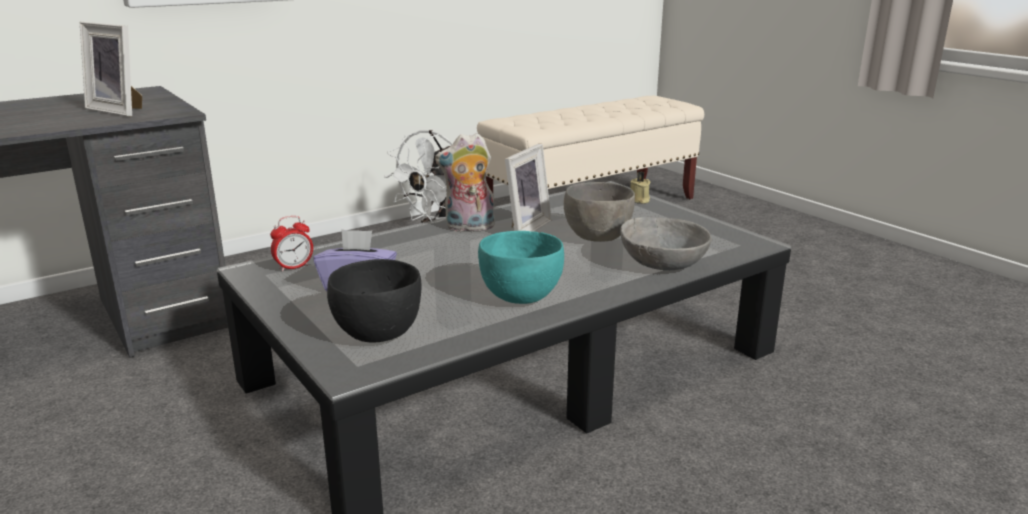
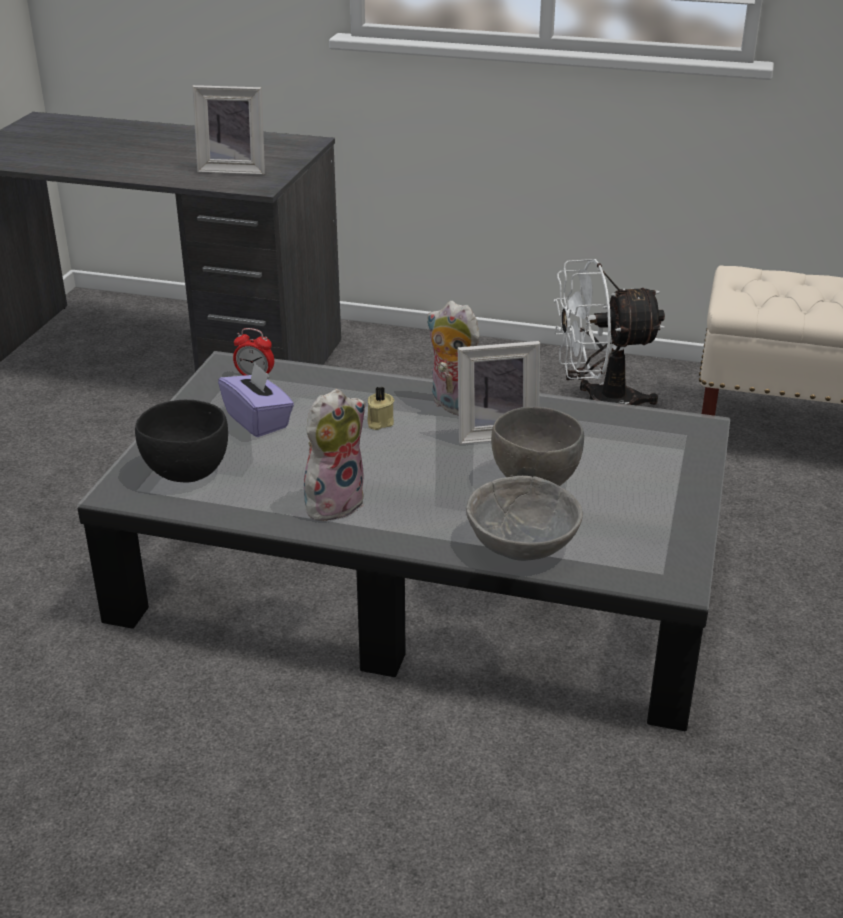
camera: 50 degrees right, 10 degrees up
(120, 110) = (234, 169): picture frame -> picture frame turned 75 degrees counterclockwise
(521, 297) = (334, 502): turquoise bowl -> plush toy
(639, 200) = (691, 459): beige candle -> beige candle (379, 422)

